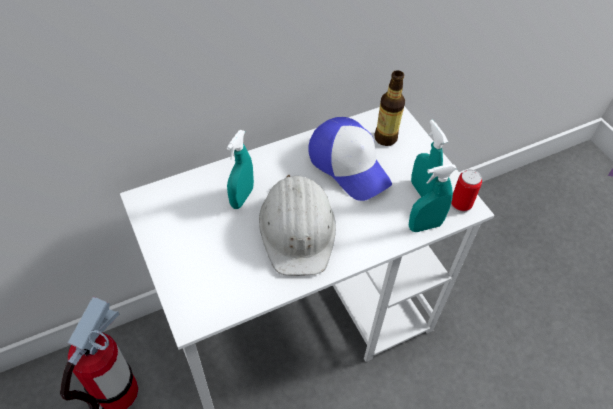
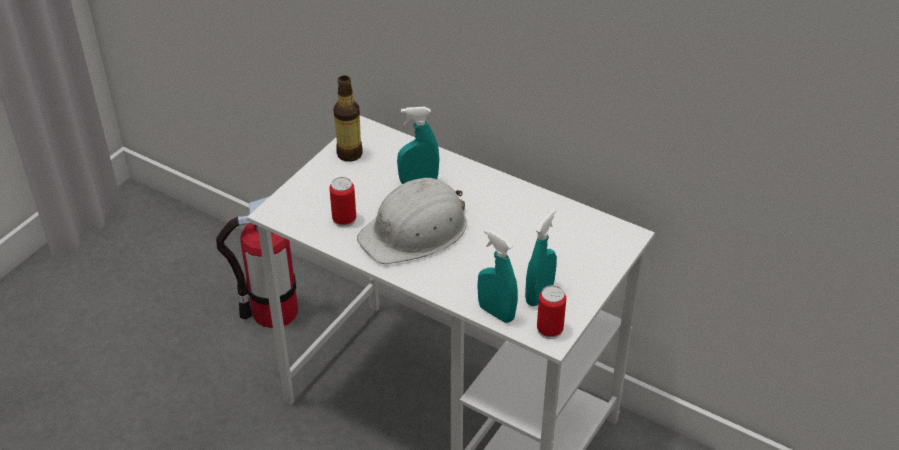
camera: 60 degrees right, 10 degrees down
(245, 271) = (344, 219): none -> can
(349, 165) = (523, 231): cap -> none
(385, 138) = (586, 242): bottle -> bottle (349, 154)

